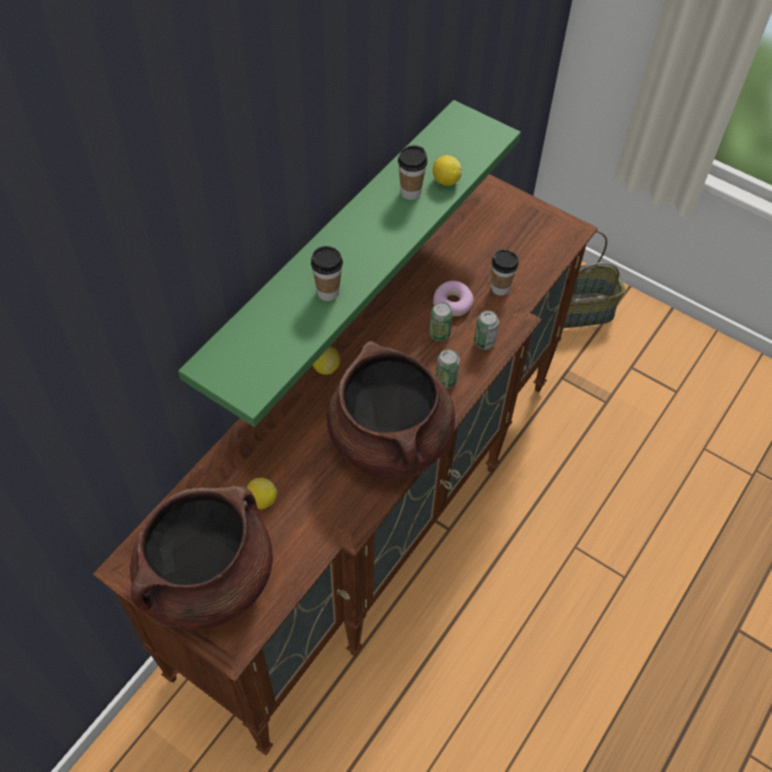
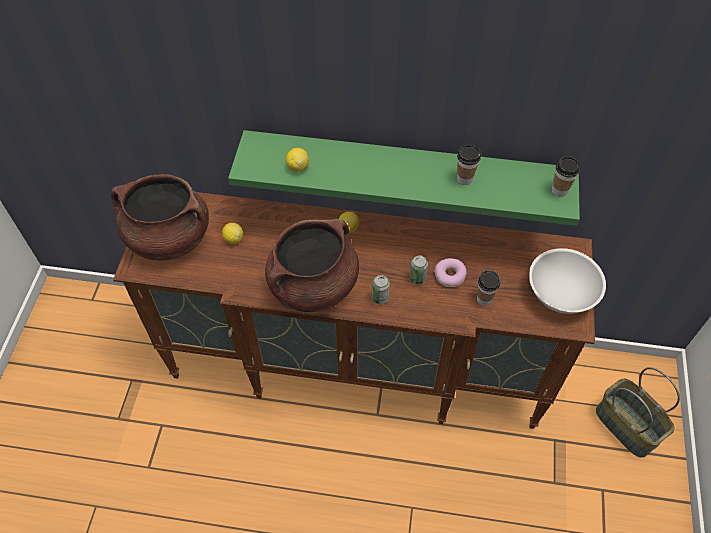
camera: 65 degrees right, 0 degrees up
(328, 292) = (345, 172): cup -> cup (559, 190)
(445, 181) = (491, 193): lemon -> lemon (298, 167)
(484, 342) = (428, 308): can -> none
(528, 223) = (561, 293): none -> white bowl

